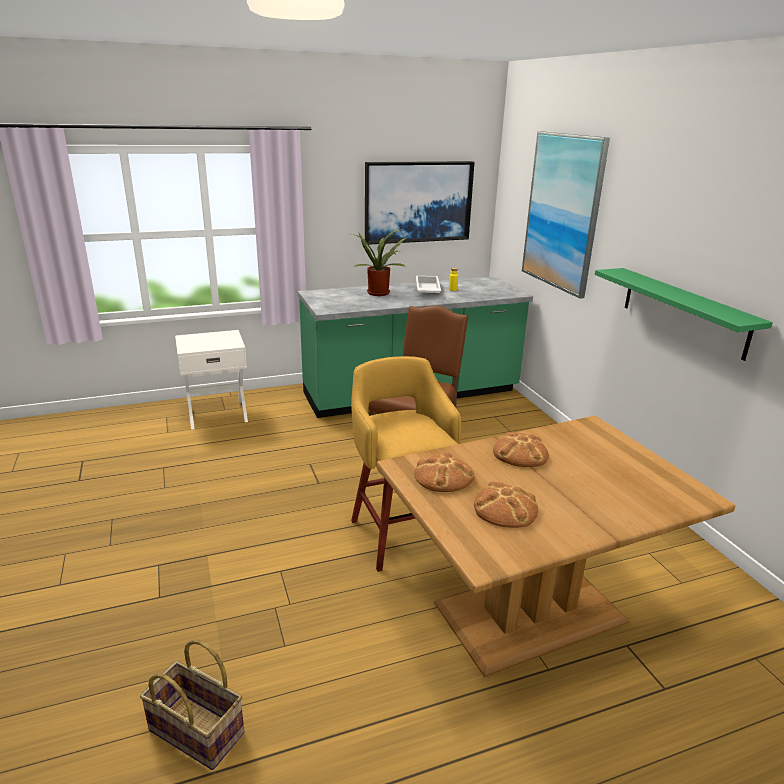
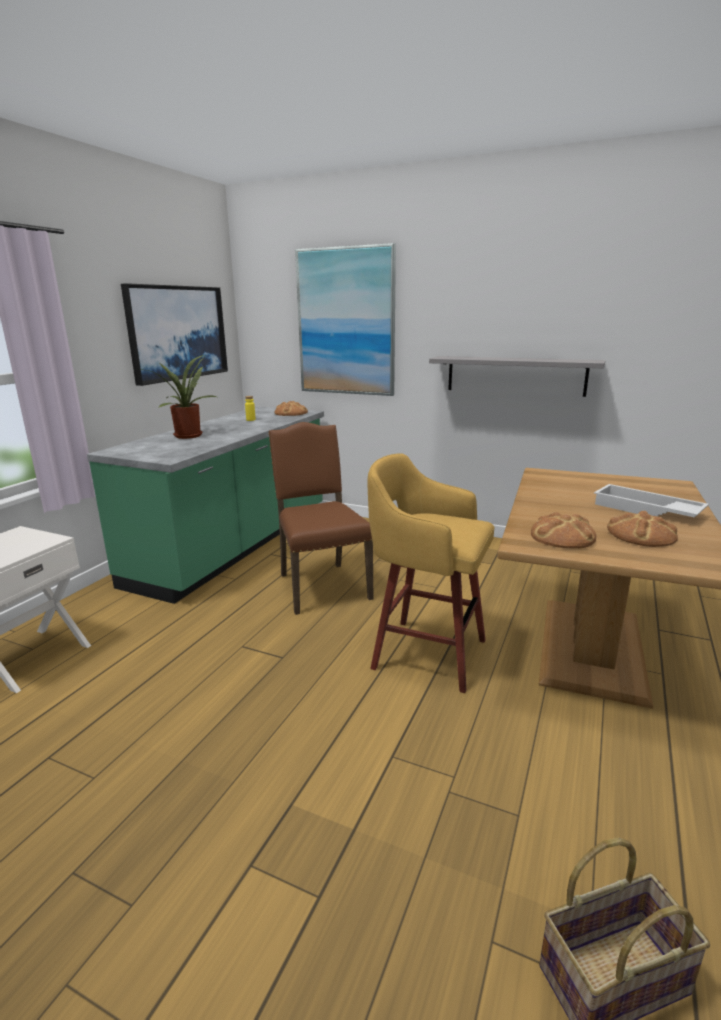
camera: 45 degrees left, 5 degrees down
(426, 290) = (228, 424): white tray -> white tray (645, 510)
(520, 453) = (556, 502): bread -> bread (290, 413)
(683, 311) = (515, 375): green shelf -> grey shelf

